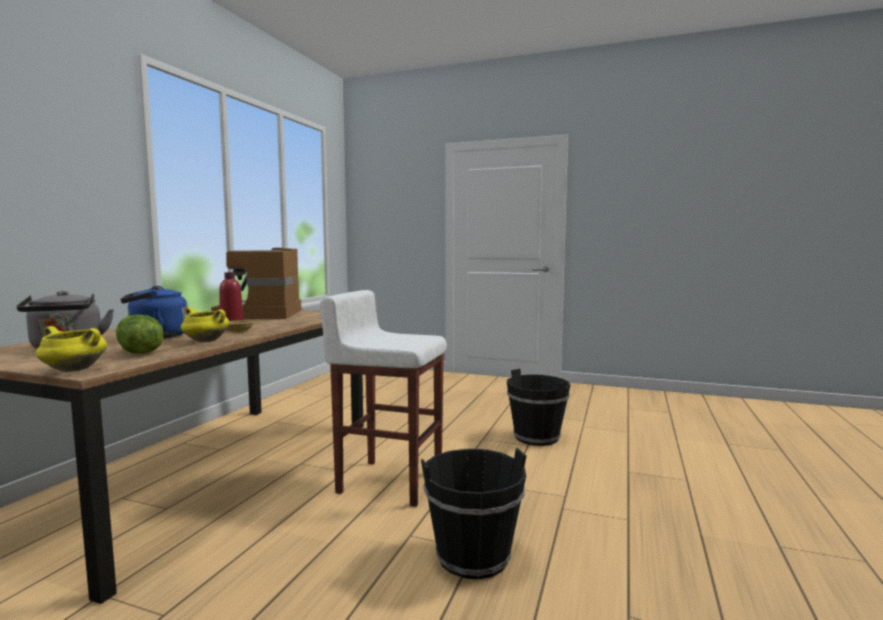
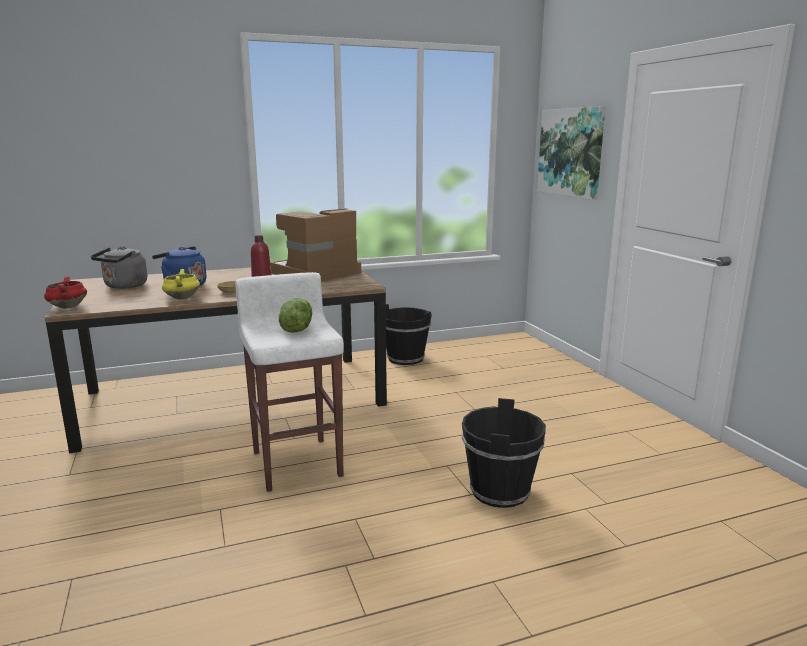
camera: 50 degrees right, 10 degrees up
(72, 370) = (67, 307): yellow cooking pot -> red cooking pot
(138, 352) = (128, 300): lettuce -> lettuce (296, 329)
(391, 212) = (571, 152): none -> picture
(473, 557) = (211, 550): black bucket -> black bucket (405, 358)

